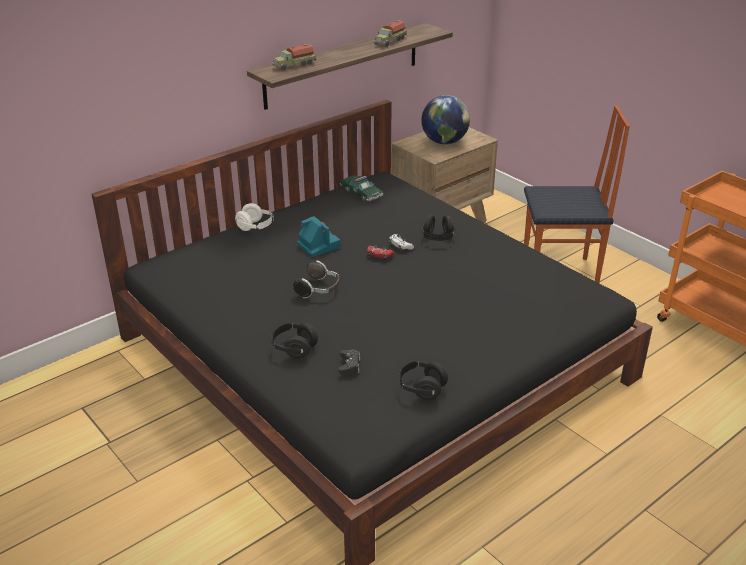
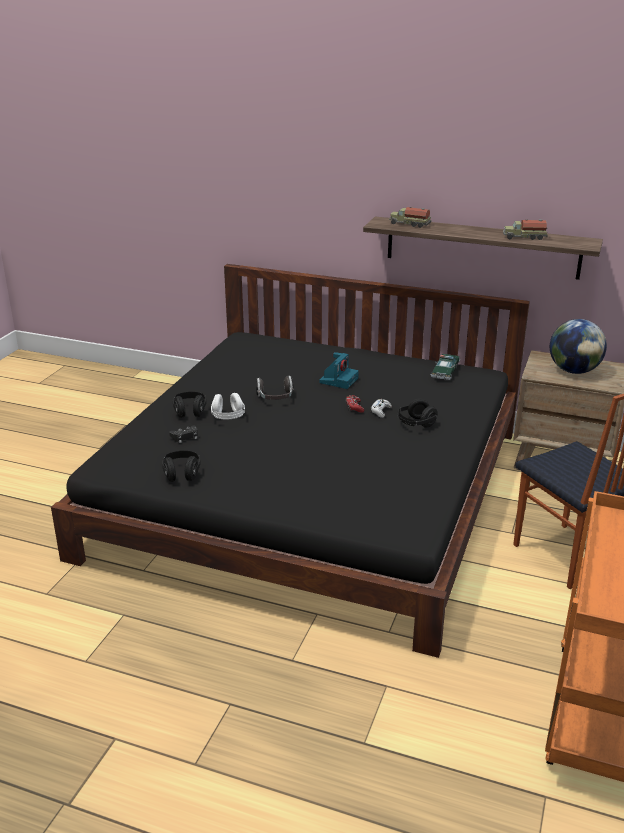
camera: 60 degrees right, 5 degrees down
(255, 227) = (335, 350): white headphones -> white headphones (228, 417)

